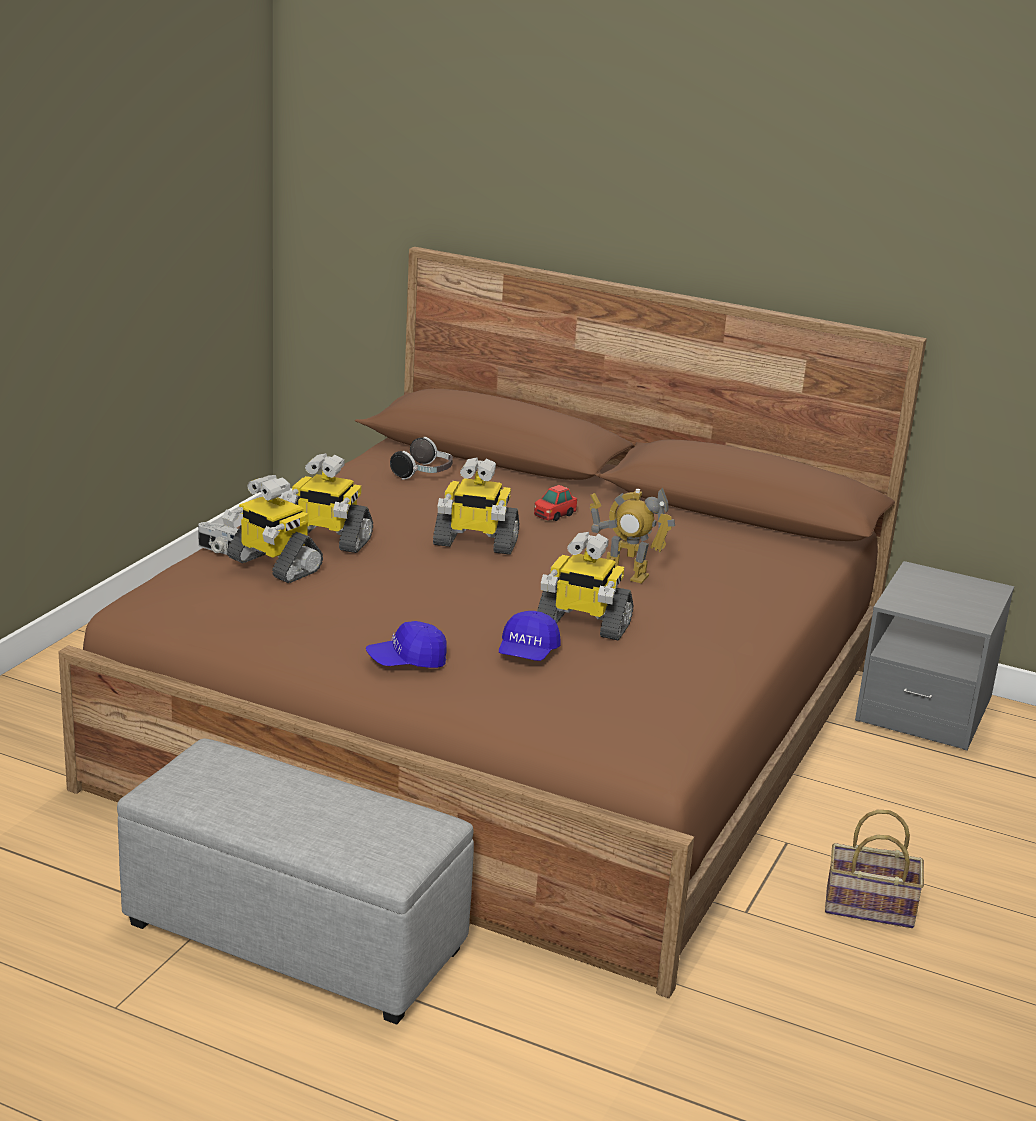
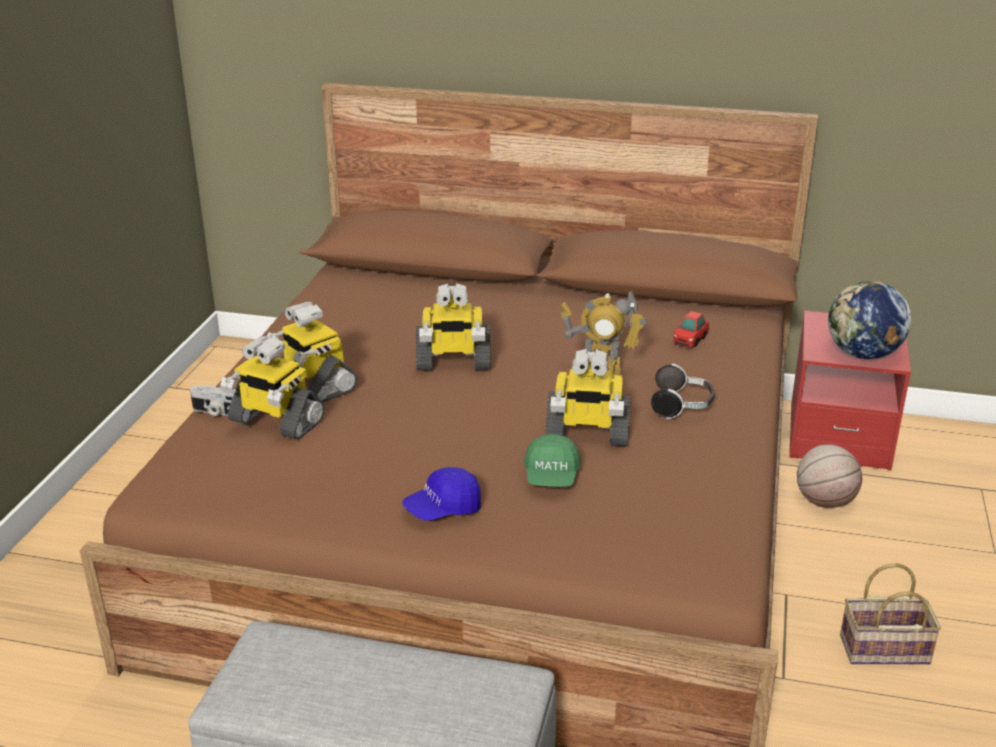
camera: 10 degrees left, 5 degrees up
(325, 540) = (314, 383): toy robot -> toy robot turned 45 degrees clockwise
(424, 474) = (376, 295): headphones -> headphones (682, 406)
(527, 653) = (551, 477): blue cap -> green cap
(554, 515) = (509, 319): toy car -> toy car (690, 340)
(874, 768) = (824, 501): none -> basketball
(924, 710) = (838, 436): grey nightstand -> red nightstand
(945, 611) = (863, 354): none -> globe

